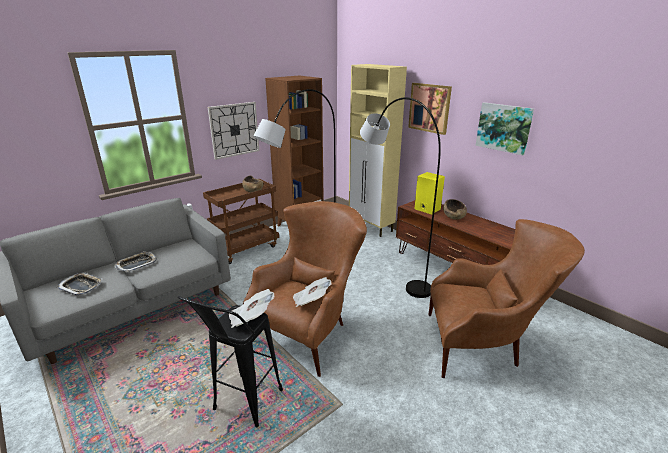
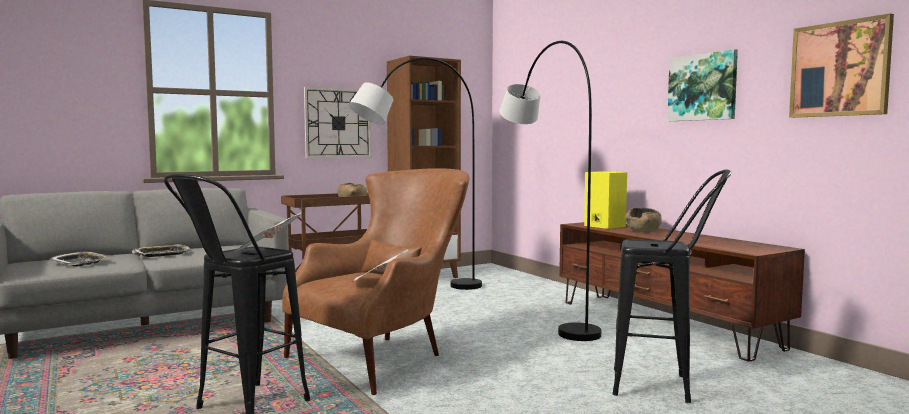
camera: 10 degrees right, 20 degrees down
(371, 227) = (533, 282): beige cabinet -> none
(429, 108) = (605, 85): picture -> picture (839, 69)
(484, 345) = (666, 387): brown armchair -> black stool

